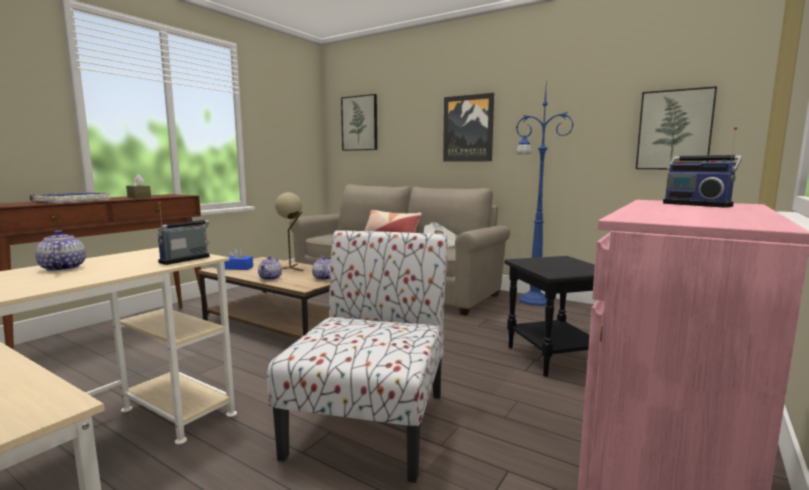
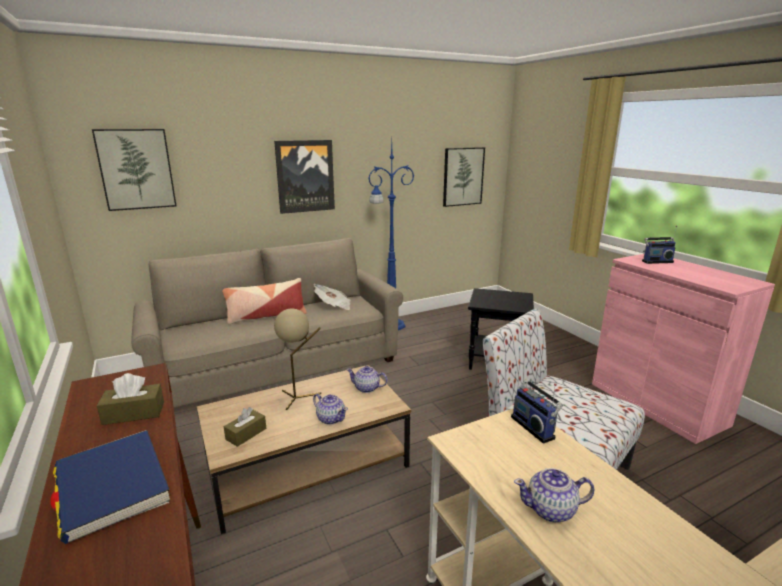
camera: 60 degrees left, 10 degrees up
(238, 268) = (246, 434): blue tissue box -> brown tissue box

